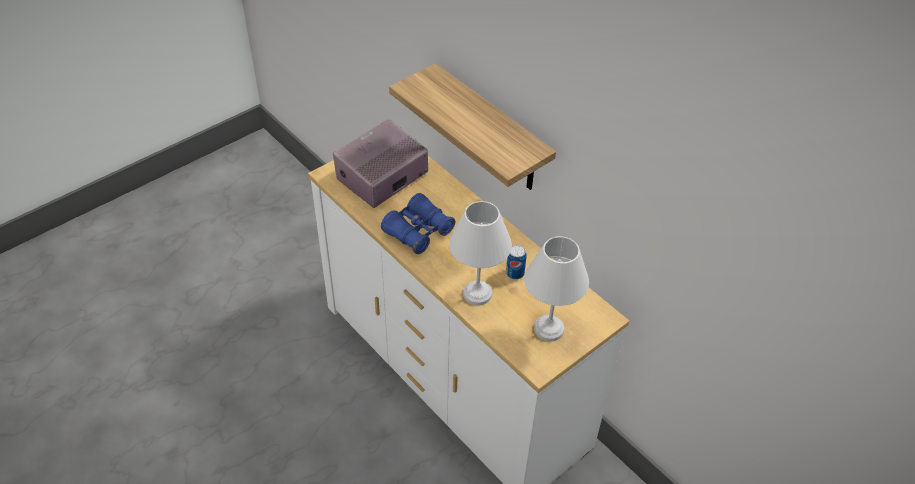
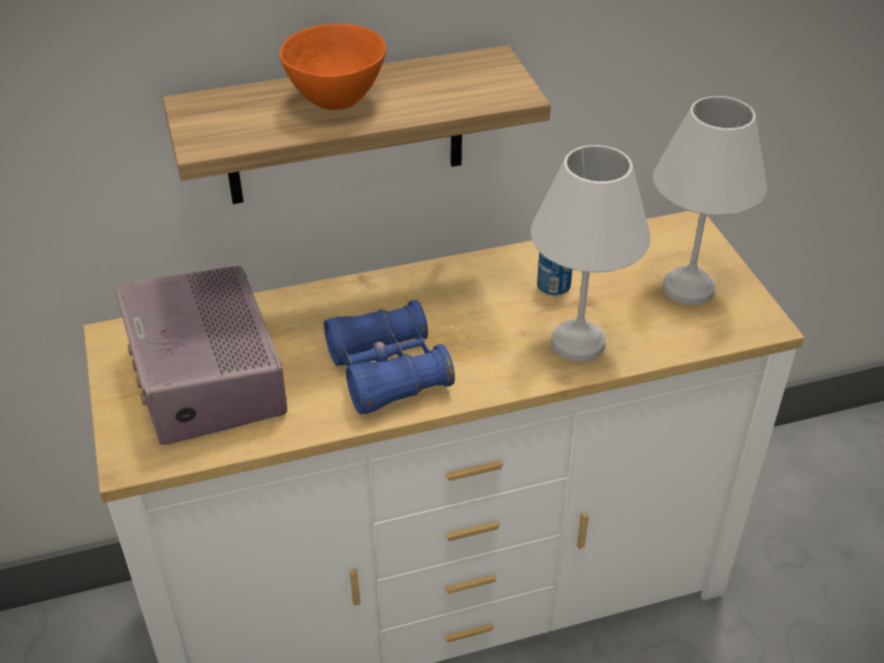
camera: 65 degrees left, 5 degrees down
(463, 112) = (337, 101): none -> orange bowl

